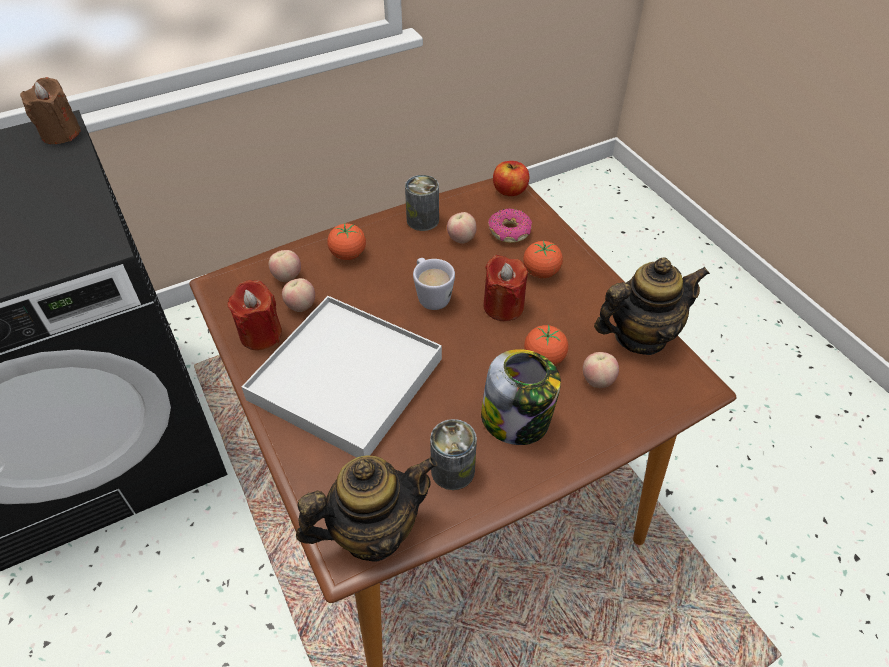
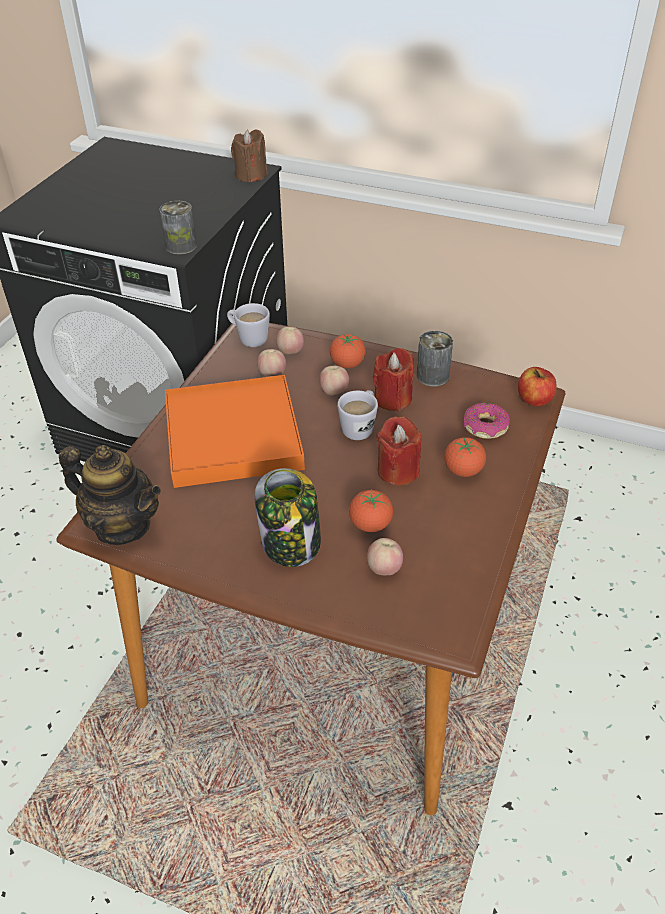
camera: 50 degrees right, 5 degrees down
(232, 291) = (248, 338): none -> white mug
(260, 334) = (227, 374): red candle -> red candle (393, 399)
(346, 378) = (233, 435): white tray -> orange tray
(452, 470) = (210, 535): can -> can (181, 246)
(461, 239) = (440, 407): apple -> apple (334, 392)
(639, 336) = (467, 569): teapot -> none

